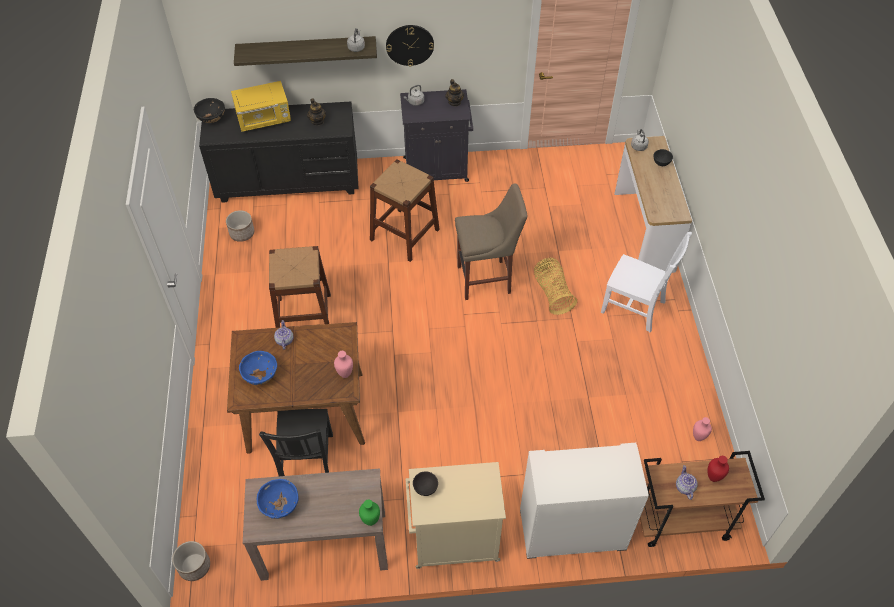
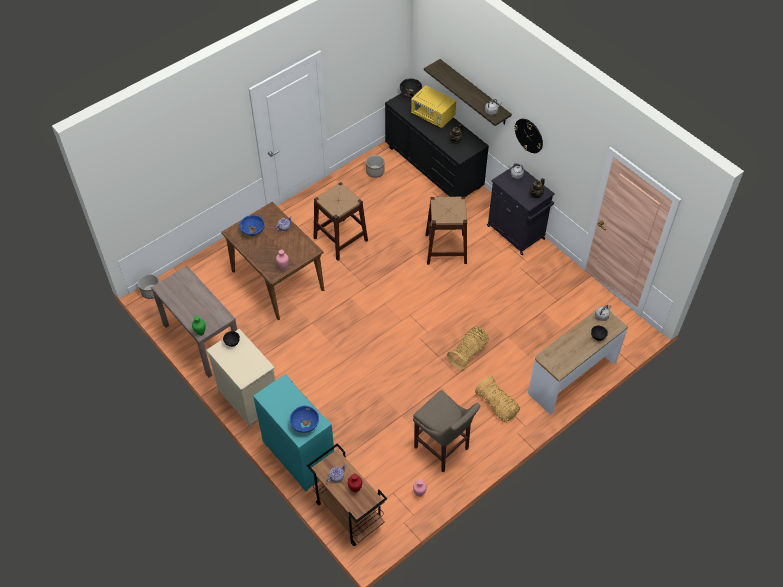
camera: 55 degrees right, 0 degrees up
(280, 506) = (181, 289): blue bowl -> blue bowl (305, 425)
(307, 463) = (245, 301): black chair -> none
(487, 279) = (448, 311): beige stool -> beige stool (443, 450)
(571, 530) = (298, 455): white cabinet -> turquoise cabinet
(635, 308) = (497, 406): white chair -> basket

